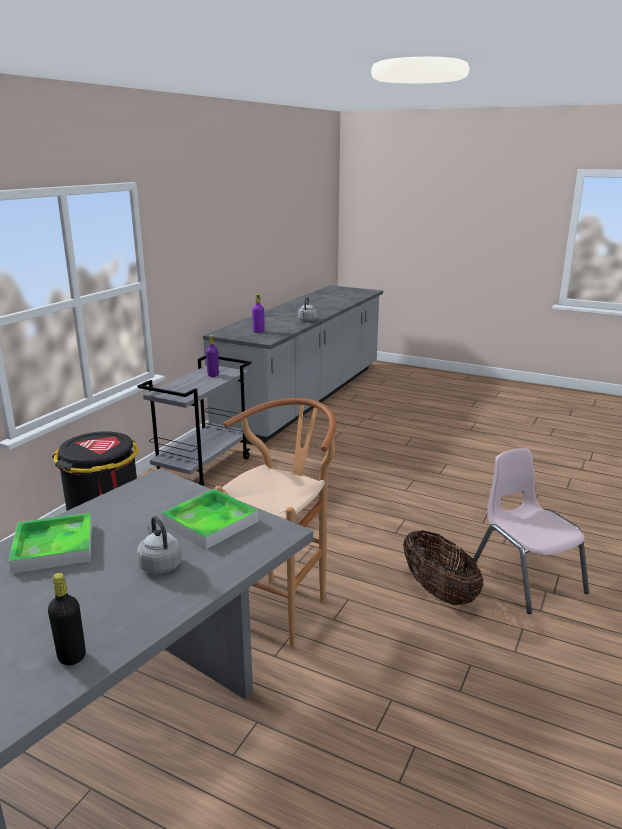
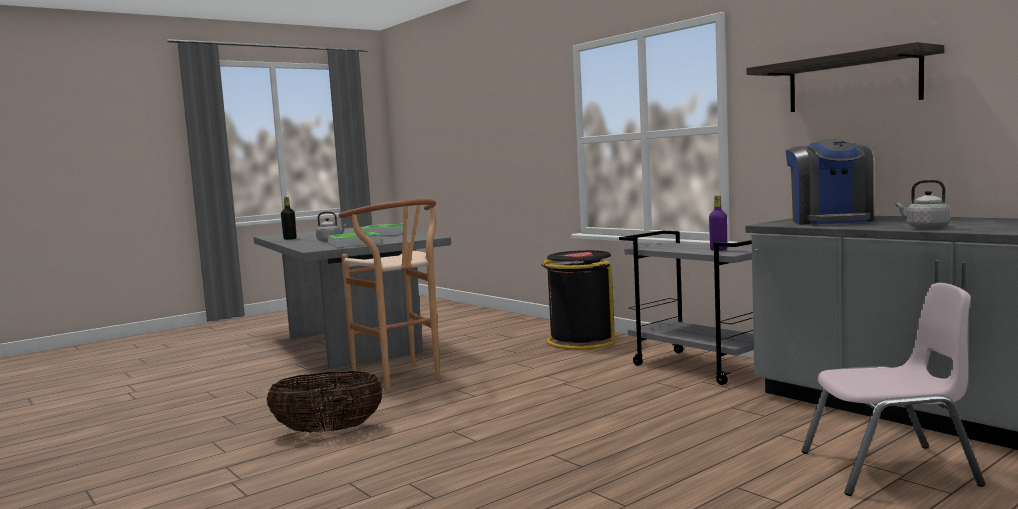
camera: 115 degrees right, 15 degrees down
(208, 244) = (853, 82): none -> shelf
(258, 331) = (830, 221): purple bottle -> coffee machine
(526, 578) = (275, 476): pink chair -> pink chair (889, 469)

